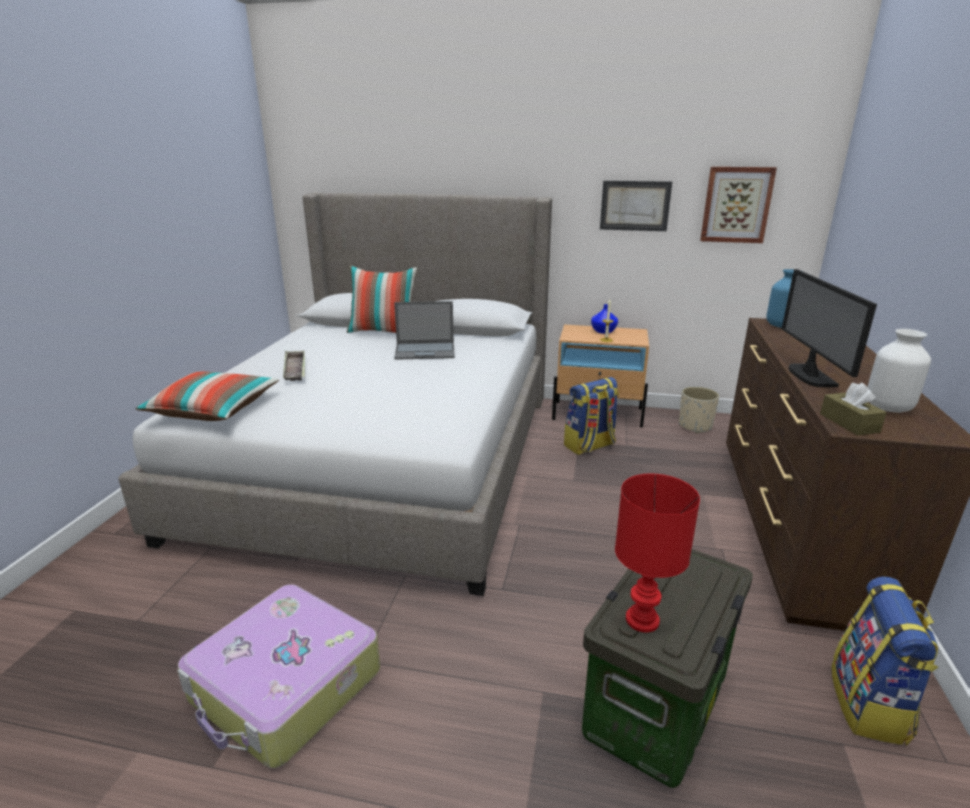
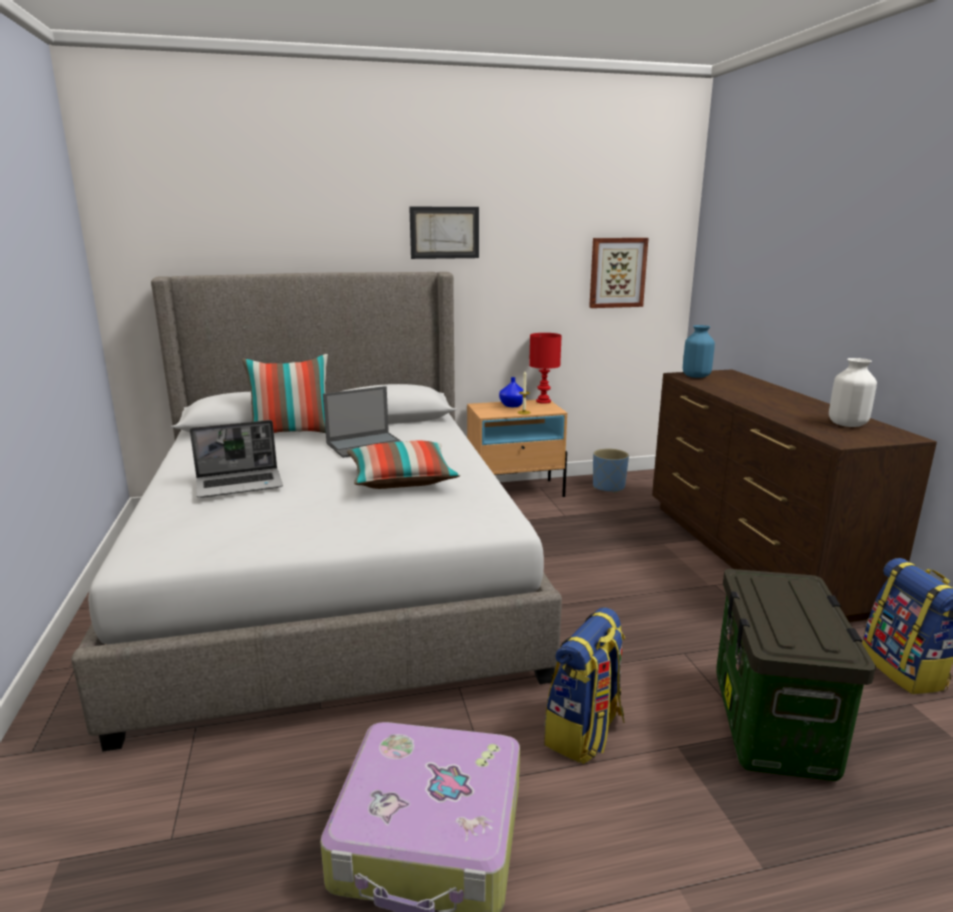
camera: 25 degrees left, 5 degrees down
(214, 410) = (190, 544): pillow -> pillow (401, 480)
(295, 370) = (240, 484): tray -> laptop
(589, 446) = (532, 522): backpack -> backpack (585, 733)
(635, 206) = (528, 277): picture -> picture (444, 232)
(642, 619) = (788, 632): red table lamp -> red table lamp (543, 401)
(695, 426) = (609, 487): beige planter -> blue planter
(809, 376) = (768, 410): monitor -> none
(849, 423) = (839, 439): brown tissue box -> none

